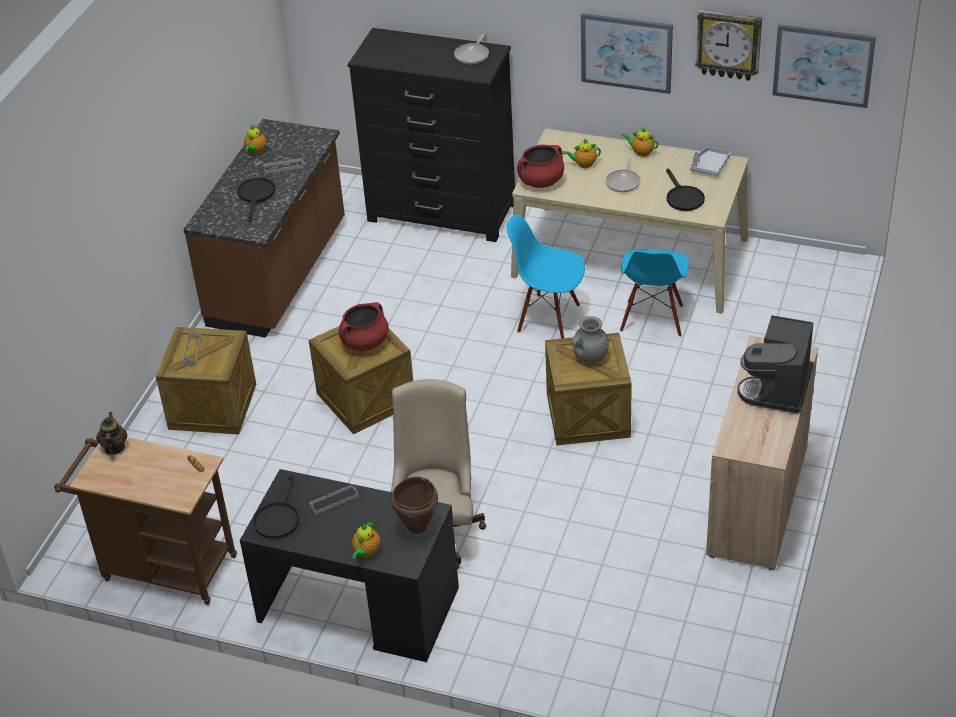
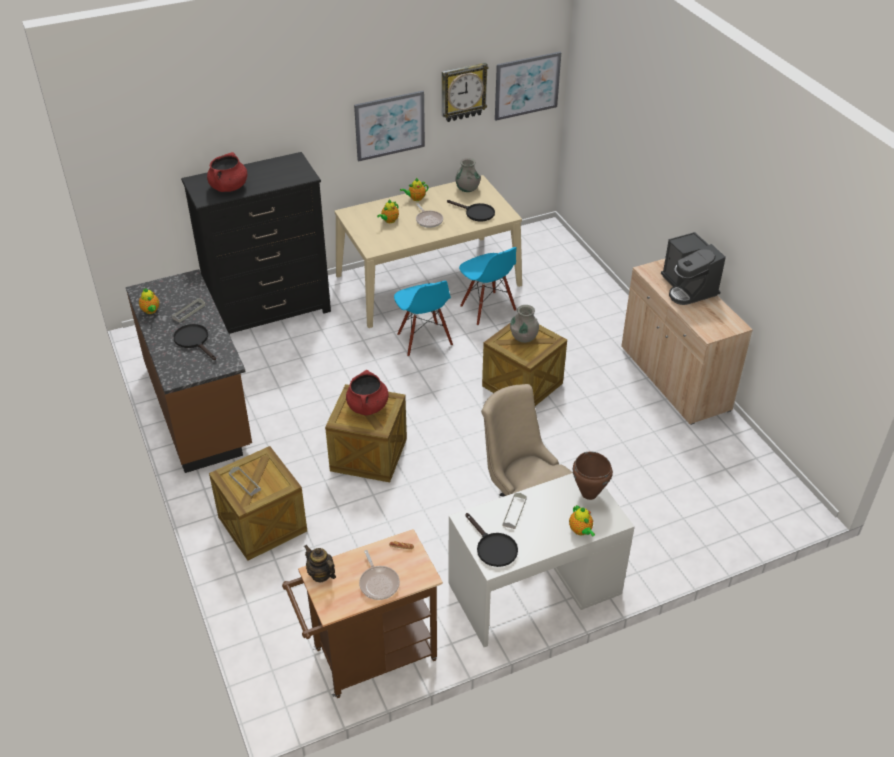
camera: 45 degrees left, 0 degrees up
(358, 605) = (534, 588): black desk -> white desk
(472, 55) = (284, 167): frying pan -> frying pan (378, 583)
(541, 181) = (375, 243): red cooking pot -> red cooking pot (229, 187)
(548, 317) = (424, 340): blue chair -> blue chair turned 90 degrees counterclockwise
(709, 166) = (467, 189): grey tray -> grey vase

